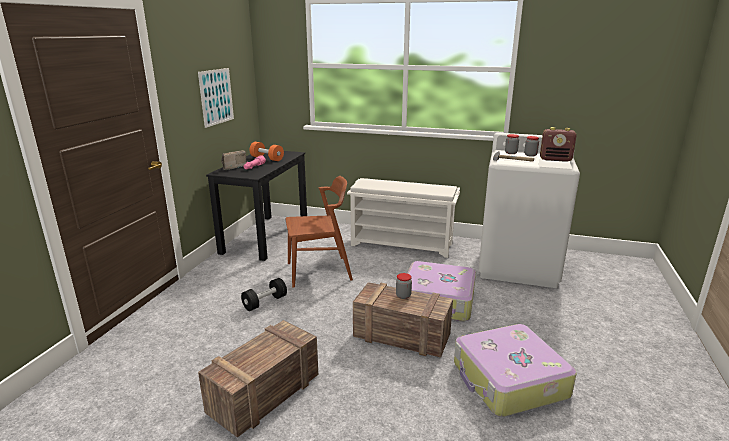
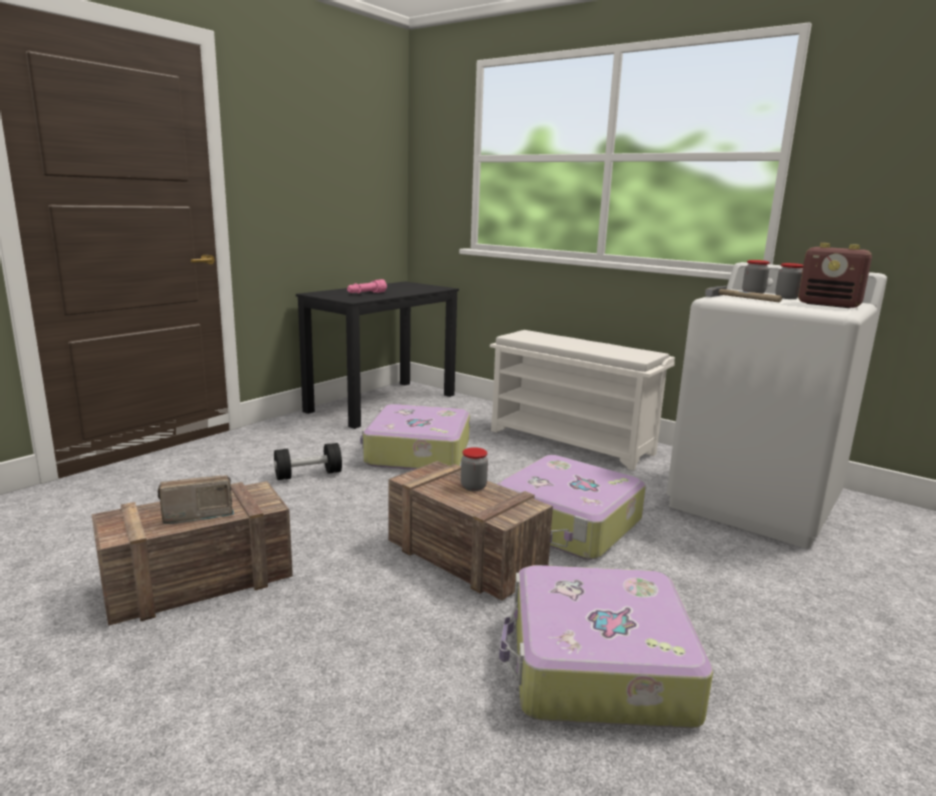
camera: 20 degrees right, 5 degrees down
(216, 97) = (331, 190): picture -> none
(232, 167) = (339, 291): radio -> radio (196, 515)
(267, 158) = (397, 289): orange dumbbell -> none
(319, 271) = (417, 453): brown chair -> suitcase

